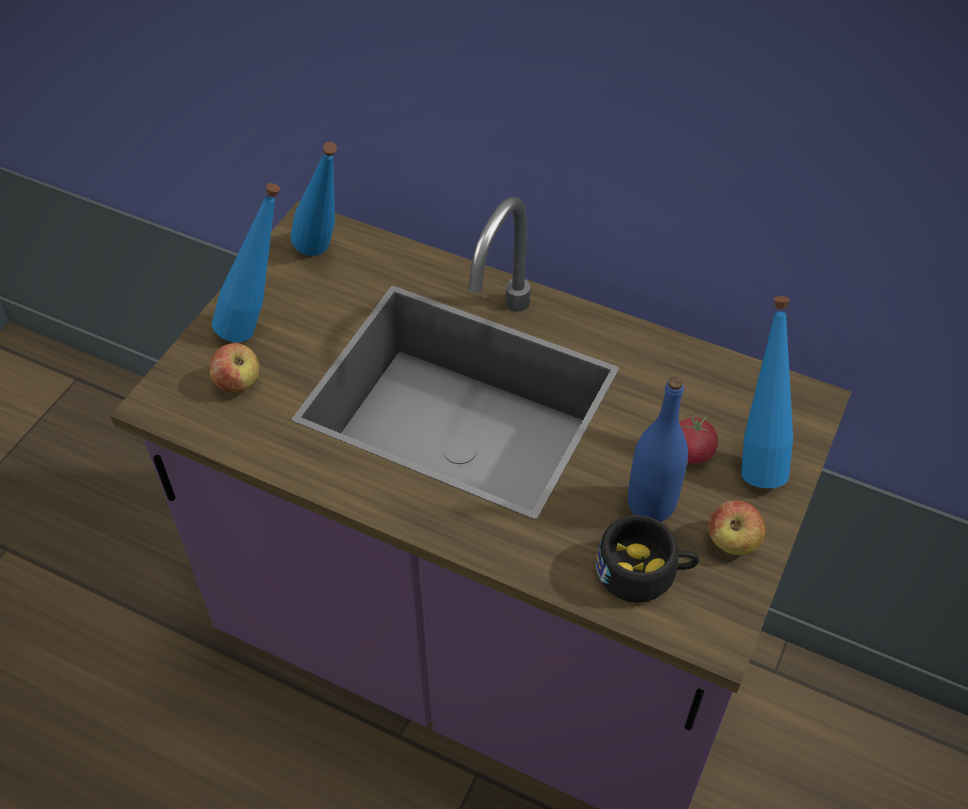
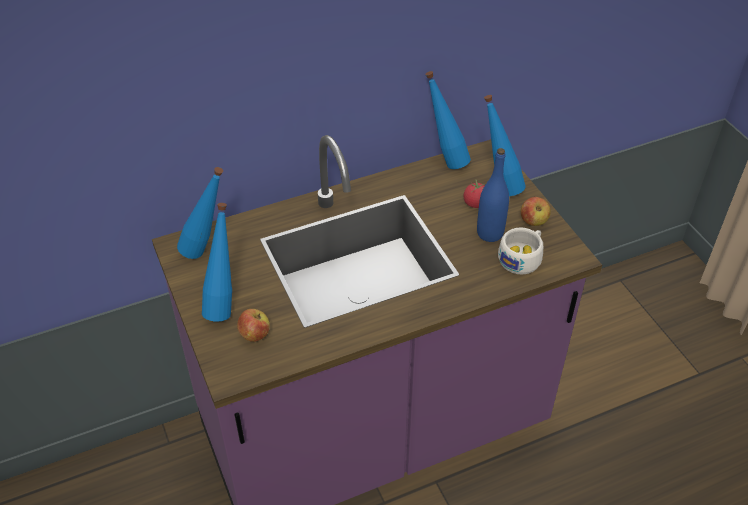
camera: 50 degrees left, 5 degrees down
(644, 572) = (522, 258): black cup -> white cup
(734, 367) = (445, 161): none -> blue bottle

